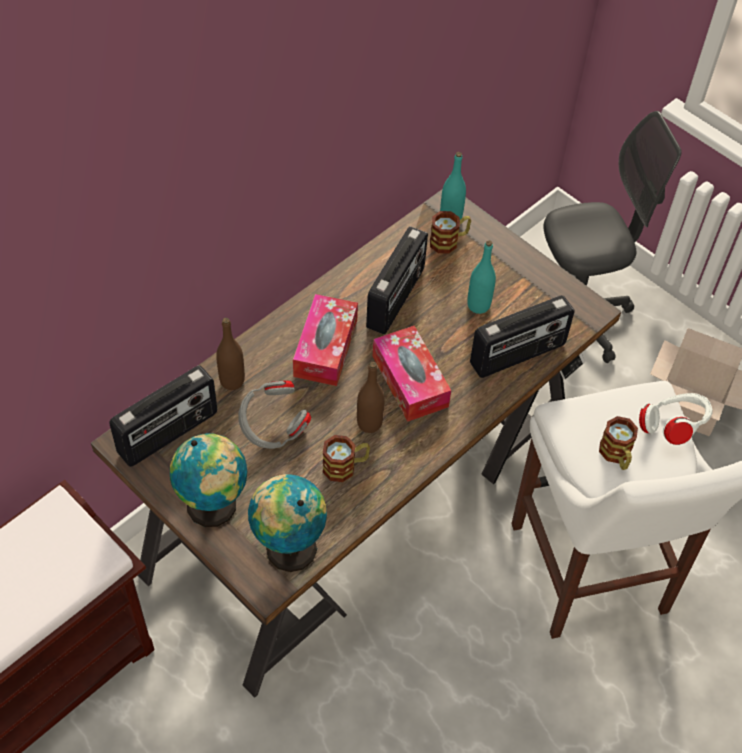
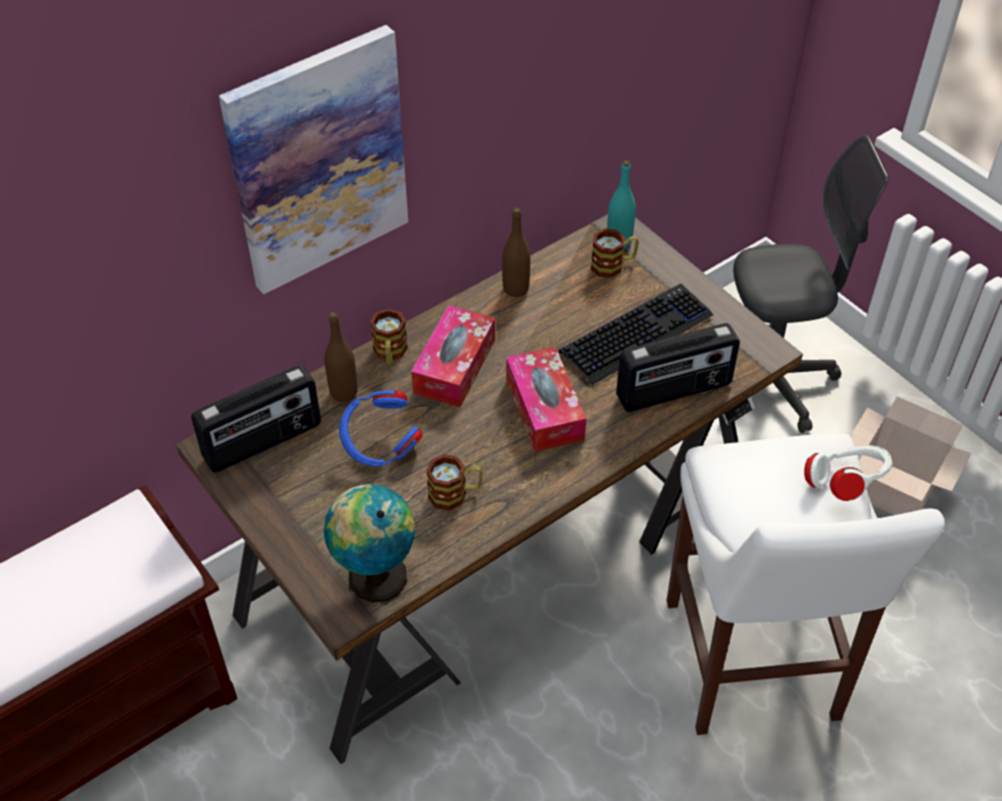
camera: 10 degrees right, 5 degrees down
(207, 189) = (318, 161): none -> picture
(214, 507) = (299, 524): globe -> none
(273, 428) = (380, 446): grey headphones -> blue headphones
(369, 423) = (490, 450): brown bottle -> brown bottle (515, 288)
(396, 299) = (544, 321): radio -> none
(478, 305) = (636, 334): turquoise bottle -> keyboard
(616, 455) = (774, 510): mug -> mug (390, 353)

